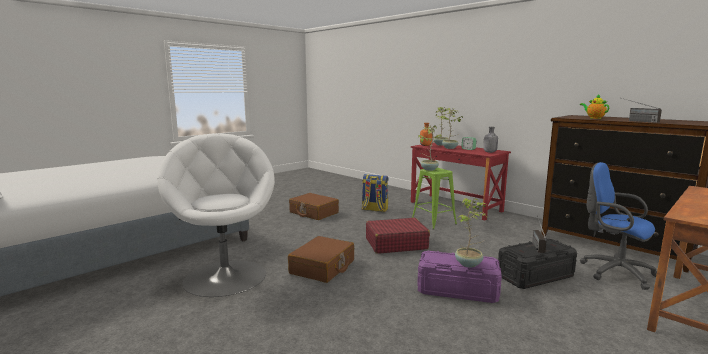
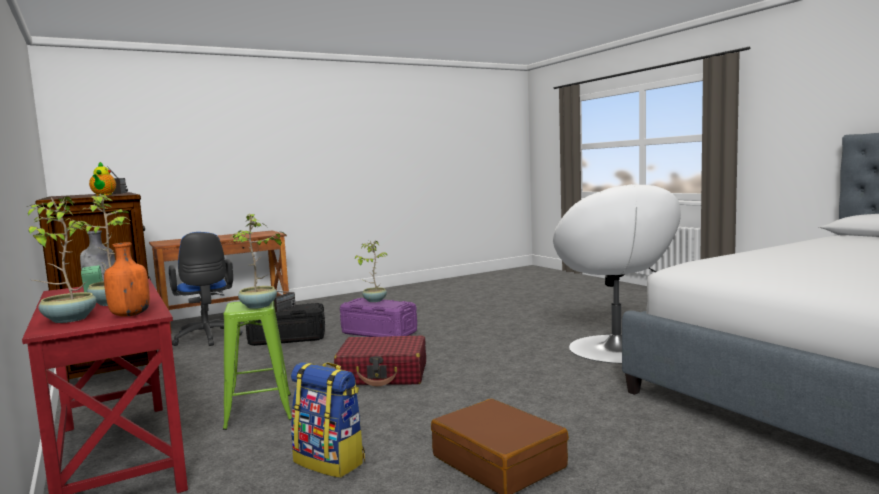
camera: 165 degrees left, 5 degrees down
(323, 267) = (501, 352): brown suitcase -> none

